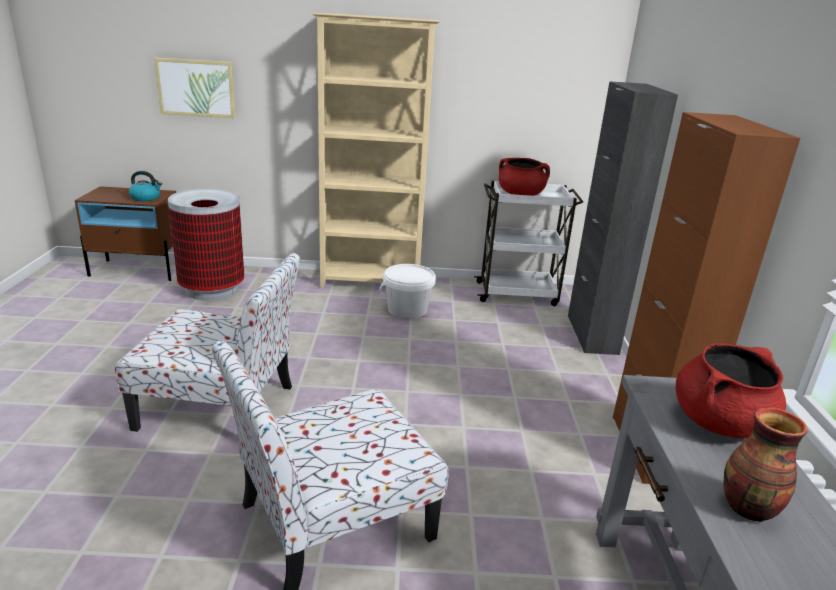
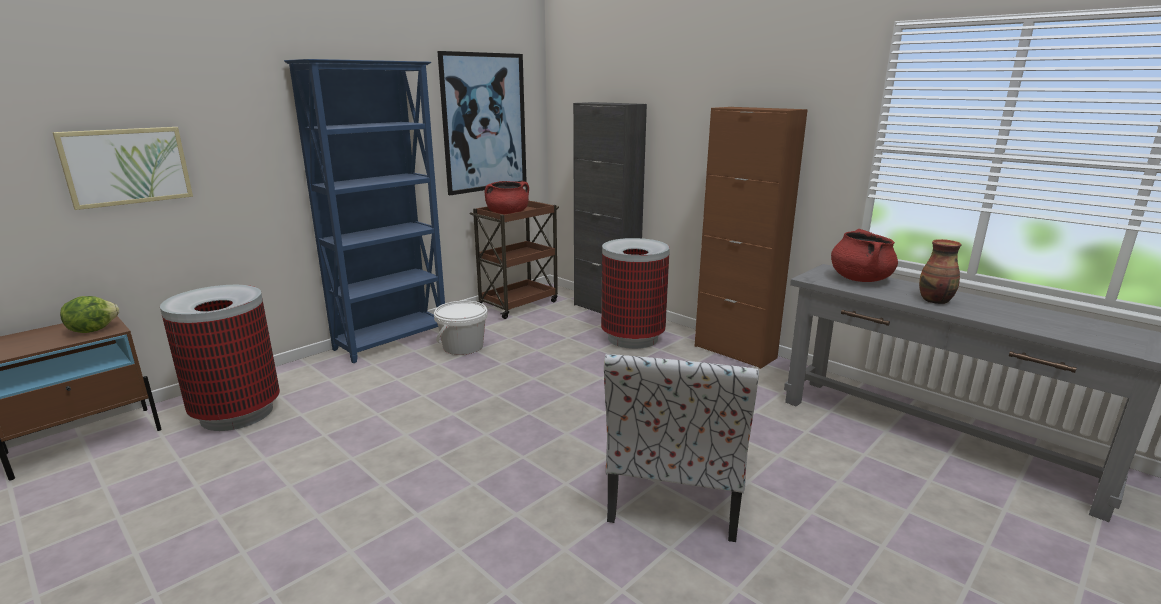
camera: 45 degrees left, 5 degrees down
(146, 198) = (93, 330): kettle -> lettuce
(220, 408) = (457, 484): chair -> none
(371, 282) = (393, 341): beige bookcase -> blue bookcase
(518, 294) = (518, 304): white cart -> brown cart
(528, 92) = (484, 123): none -> picture
(562, 375) = (632, 338): none -> trash can

